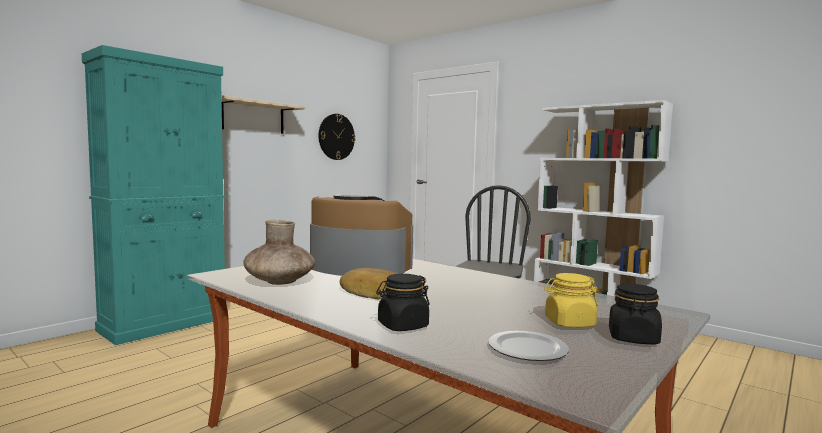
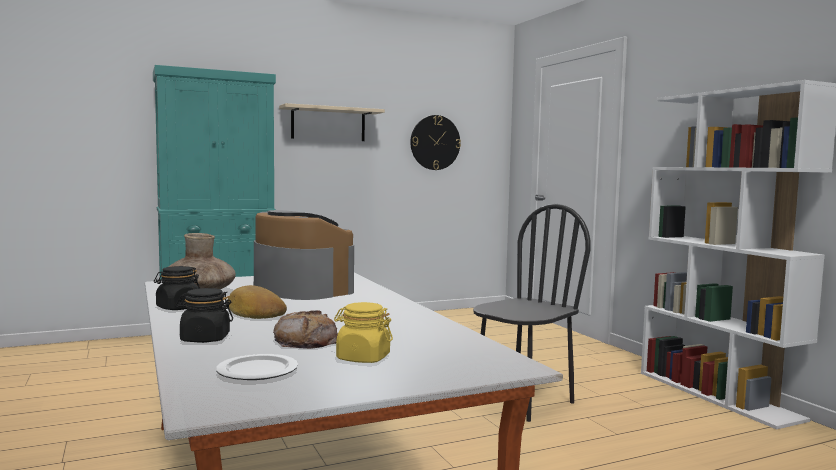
camera: 25 degrees right, 0 degrees up
(488, 314) = (306, 340): none -> bread
(633, 338) = (387, 379): black jar -> black jar (178, 307)

